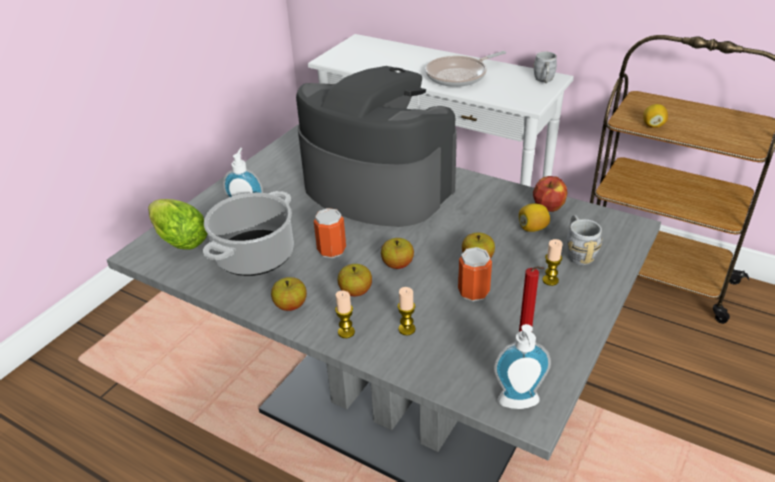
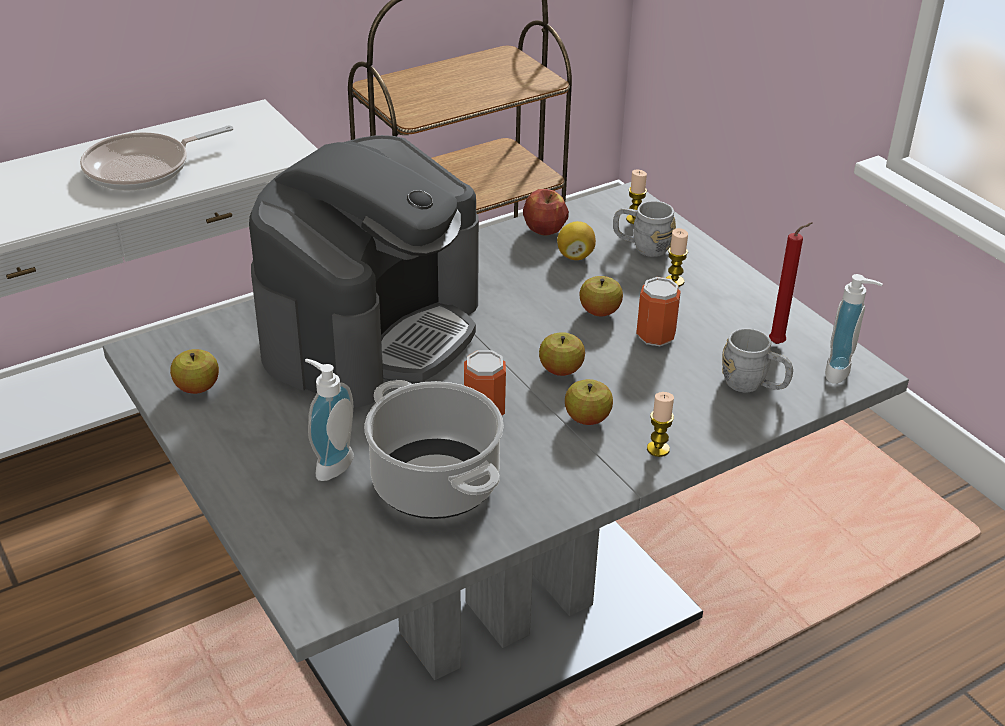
camera: 65 degrees left, 0 degrees up
(178, 239) = (317, 553): lettuce -> none
(290, 305) = (573, 479): apple -> apple (197, 388)
(376, 186) = (372, 330): coffee machine -> coffee machine turned 150 degrees clockwise
(407, 329) = (684, 403): candle -> candle (635, 219)
(459, 75) = (144, 168): frying pan -> frying pan turned 60 degrees clockwise
(544, 81) = (251, 120): grey mug -> grey mug (753, 385)
(653, 125) = (443, 107): lemon -> none

